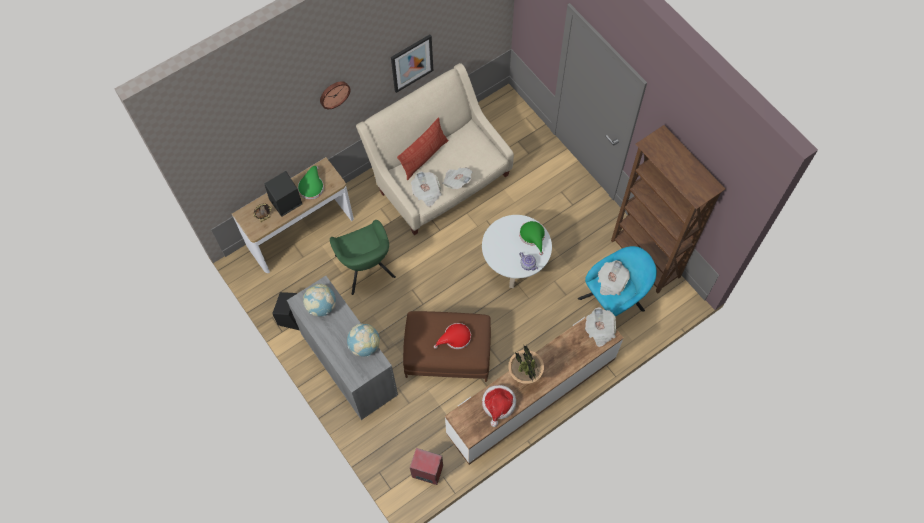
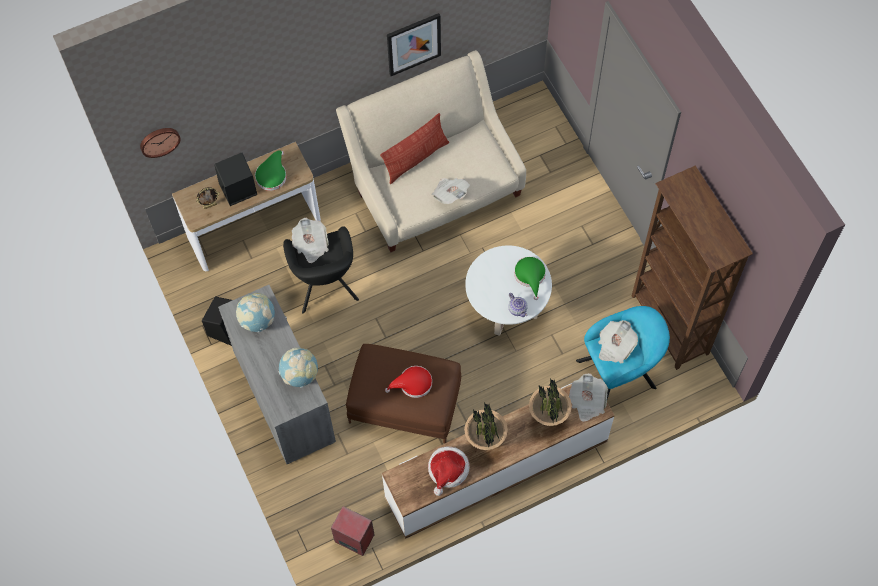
camera: 10 degrees right, 0 degrees up
(334, 94) = (311, 69): wall clock -> wall clock (159, 141)
(366, 269) = (325, 284): green armchair -> black armchair
(426, 193) = (411, 203): newspaper -> newspaper (311, 245)
(571, 350) = (548, 420): none -> potted plant

